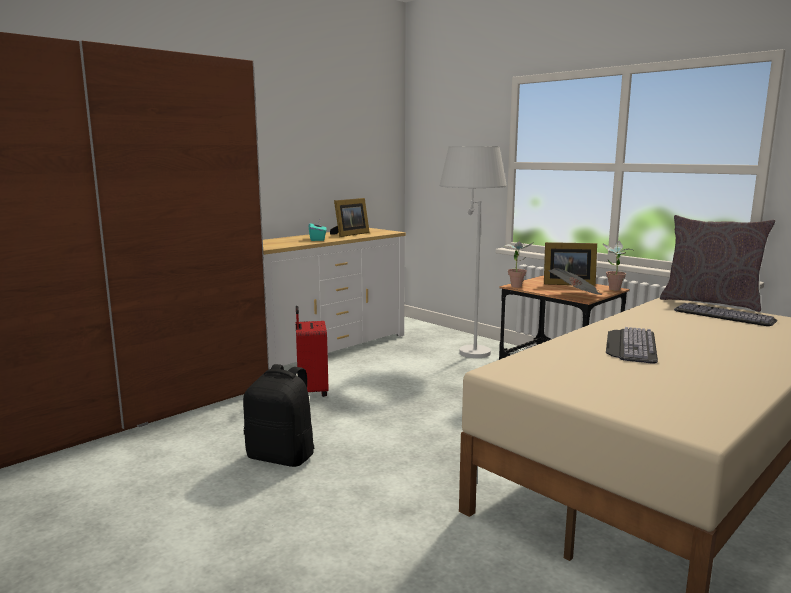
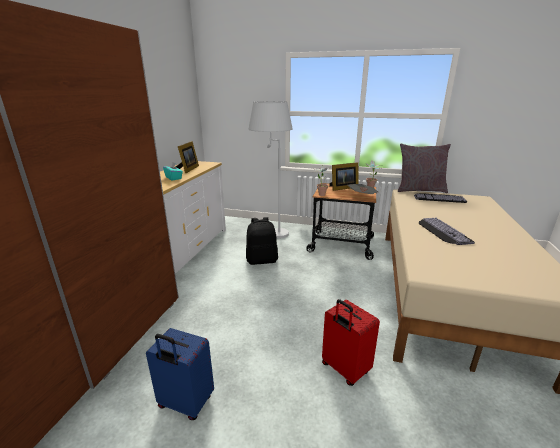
camera: 30 degrees left, 10 degrees up
(187, 466) = (185, 403): none -> blue suitcase
(282, 456) = (248, 361): black backpack -> black backpack (262, 260)
(311, 391) = (210, 293): red suitcase -> red suitcase (344, 369)

